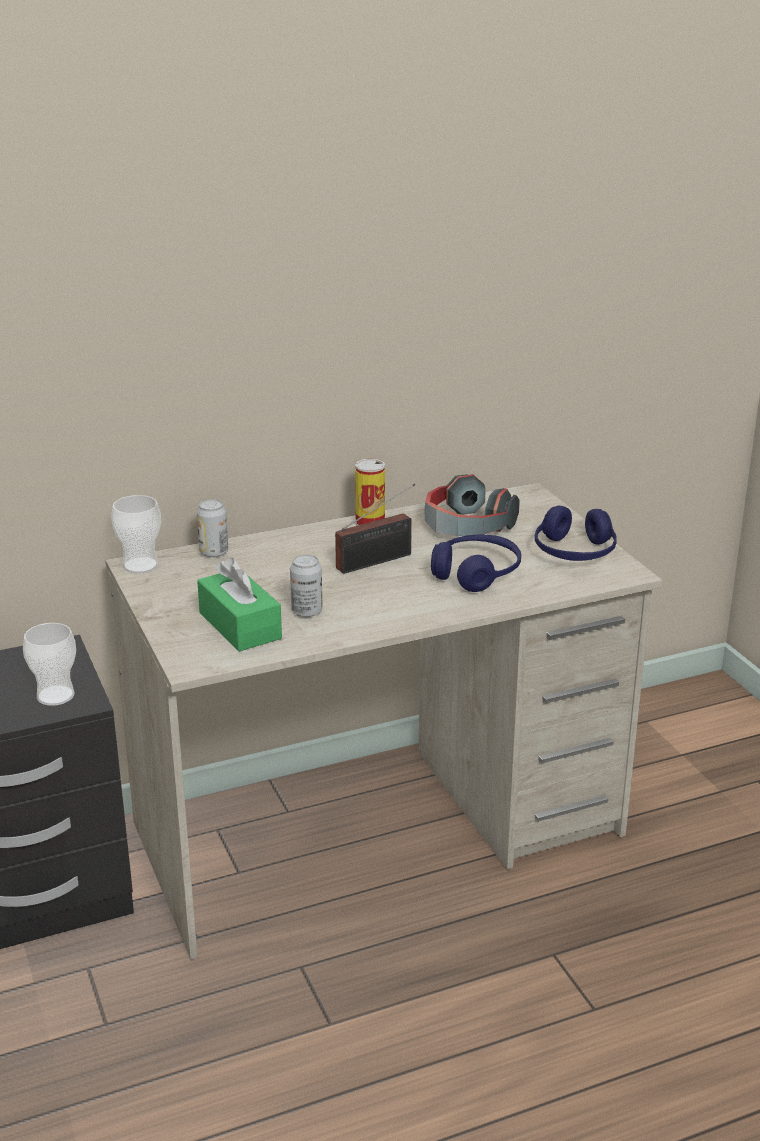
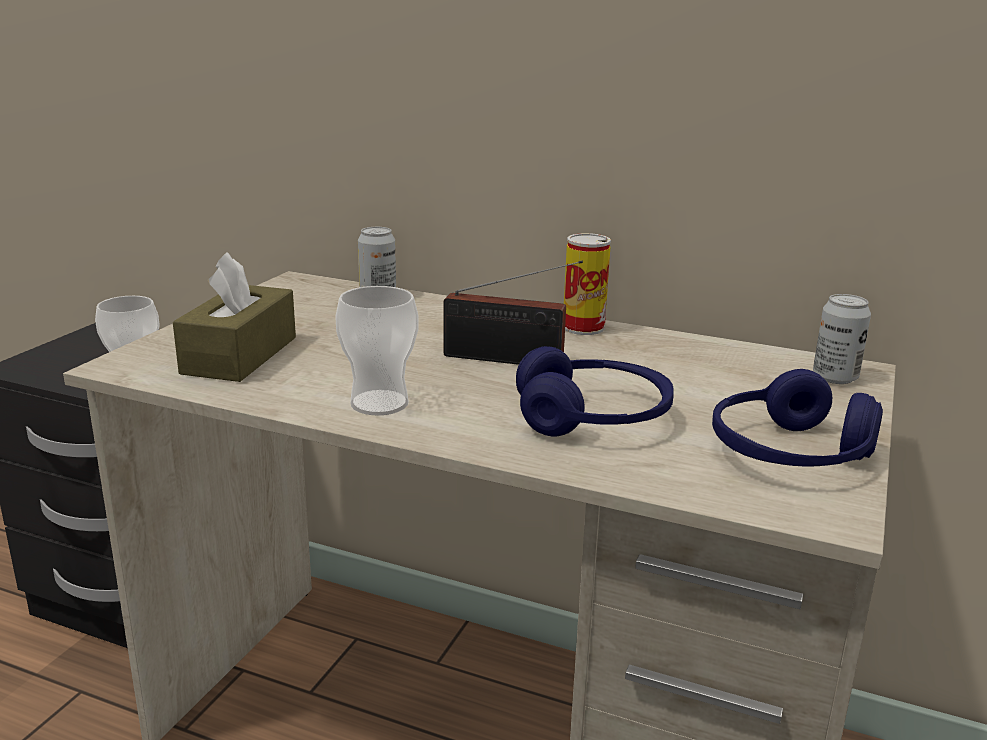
camera: 45 degrees right, 5 degrees down
(140, 565) = (298, 283): cup -> cup (379, 403)
(240, 626) = (240, 355): green tissue box -> brown tissue box
(307, 611) = (325, 371): can -> can (835, 377)
(466, 526) = (691, 369): headphones -> none

